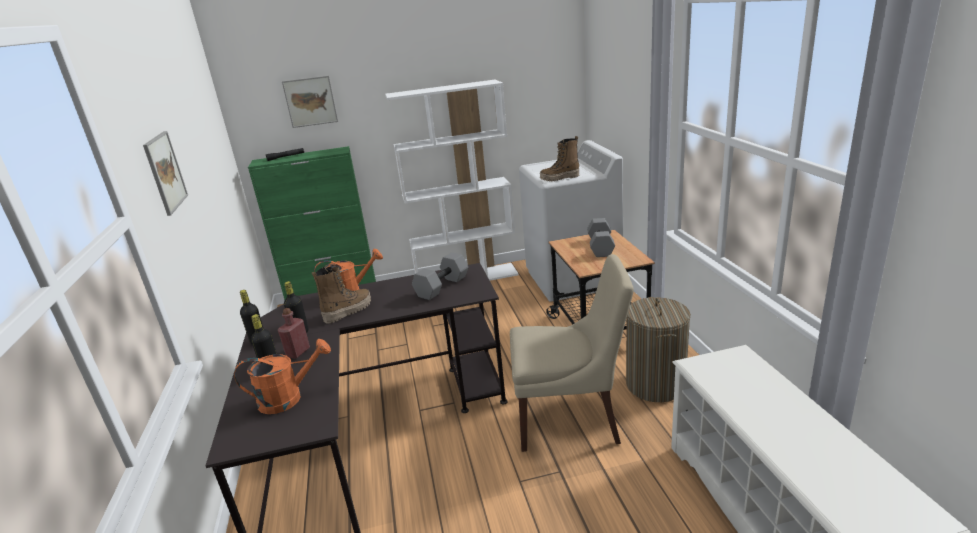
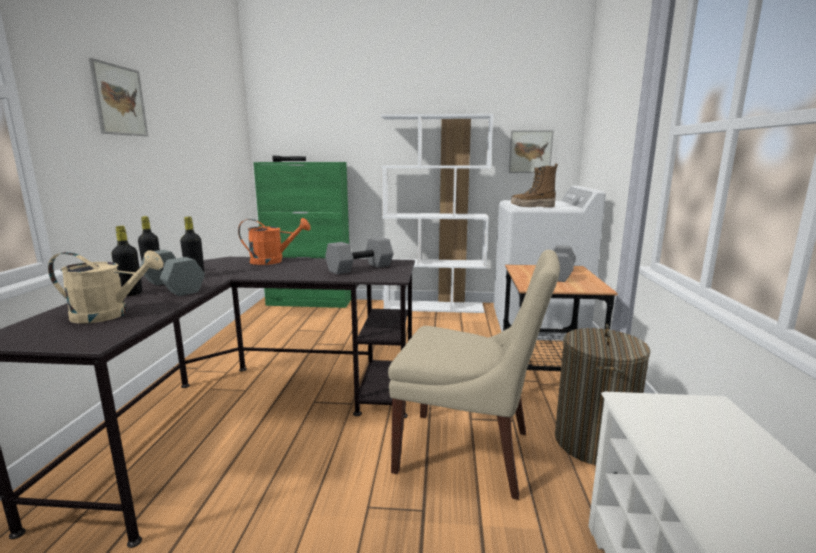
camera: 15 degrees right, 10 degrees down
(288, 398) = (109, 315): orange watering can -> beige watering can
(298, 352) = (171, 287): red bottle -> grey dumbbell
(310, 101) = (320, 117): picture -> picture (530, 151)
(348, 311) = (254, 270): boot -> none

